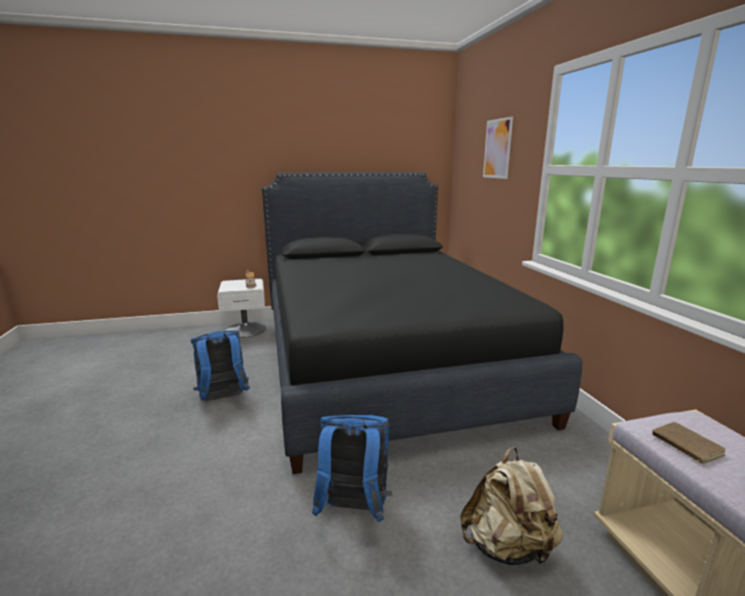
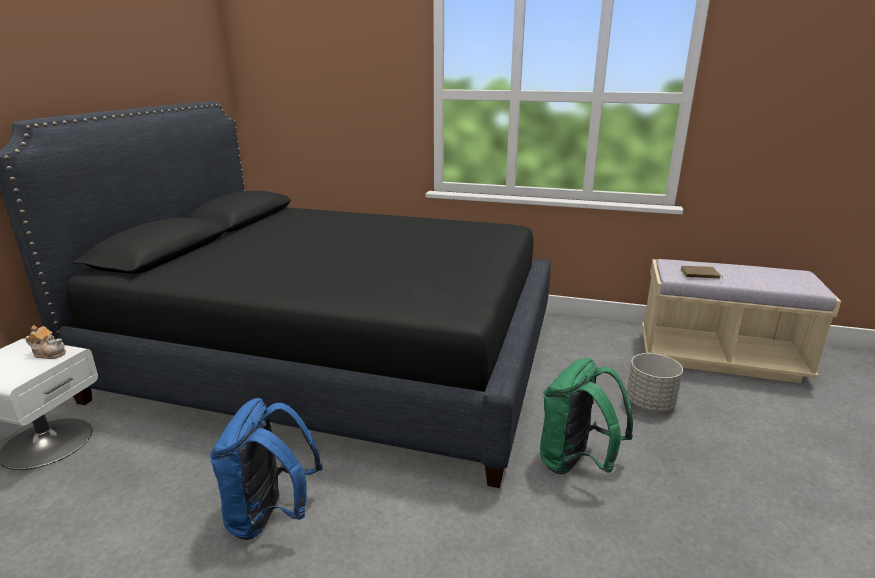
camera: 60 degrees left, 5 degrees up
(353, 510) = (576, 463): blue backpack -> green backpack
(497, 148) = (343, 69): picture -> none
(507, 547) = (649, 403): beige backpack -> grey planter

